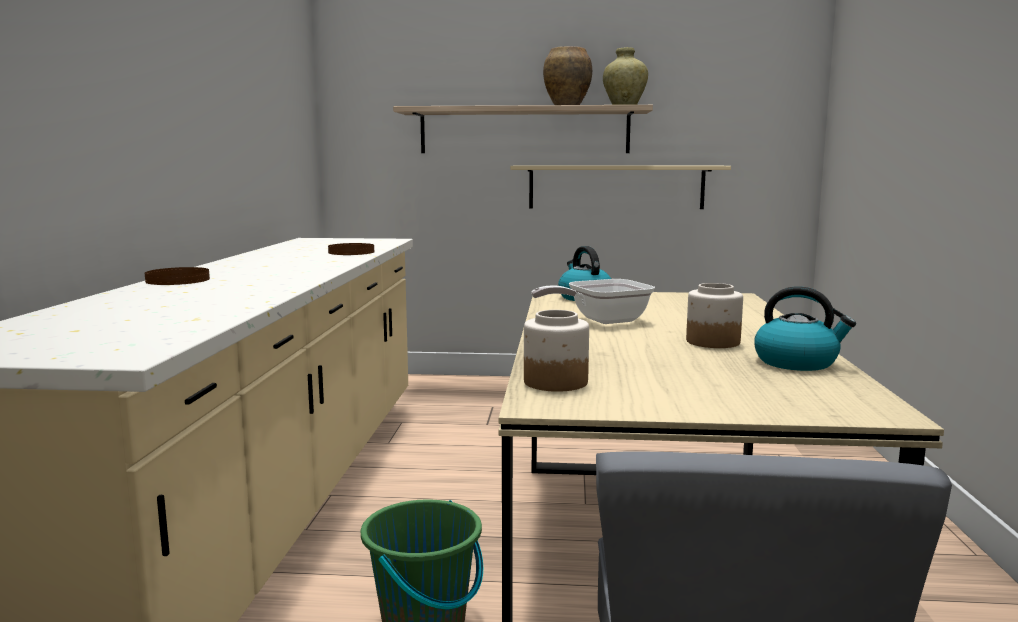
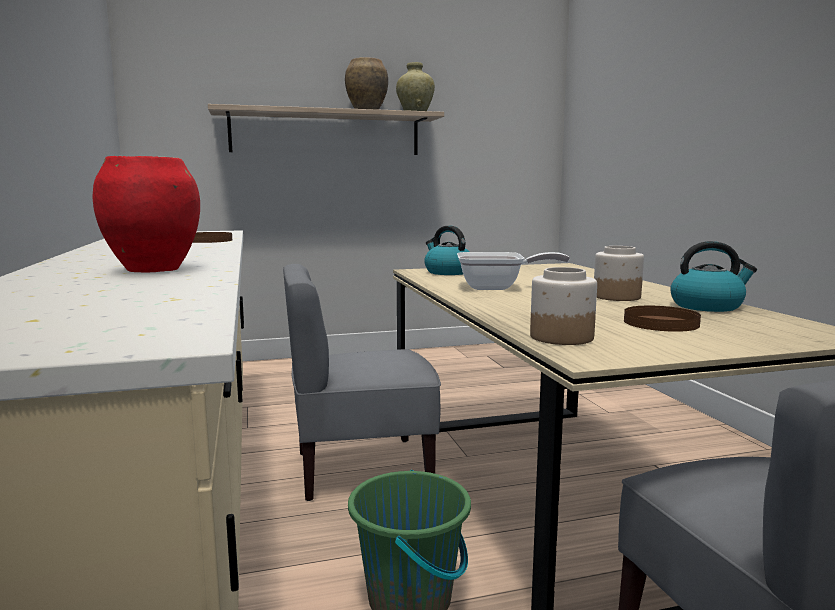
camera: 20 degrees left, 0 degrees up
(177, 280) = (62, 268): brown plate -> brown plate (661, 323)
(238, 287) = (154, 270): none -> red vase
(467, 500) = (361, 469): none -> grey chair
(601, 321) = (497, 288): frying pan -> frying pan turned 135 degrees counterclockwise
(616, 187) = (407, 184): beige shelf -> none

